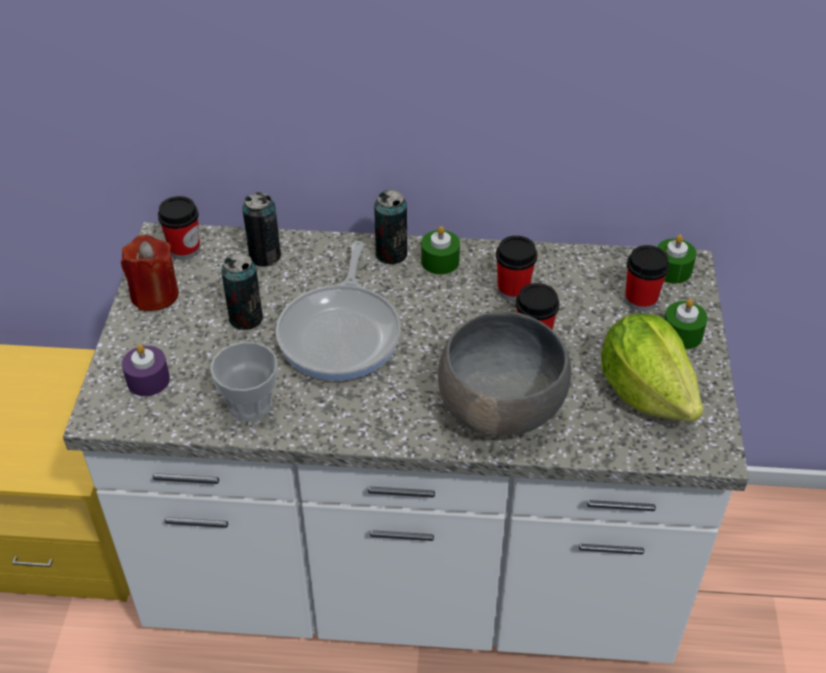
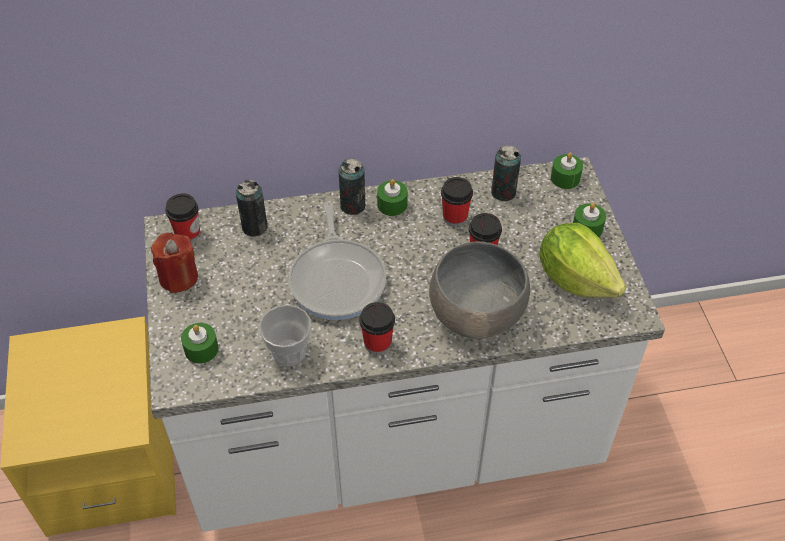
camera: 15 degrees left, 5 degrees up
(148, 380) = (201, 349): purple candle -> green candle
(246, 318) = (259, 282): can -> can (503, 192)
(640, 300) = (550, 207): cup -> cup (377, 343)

